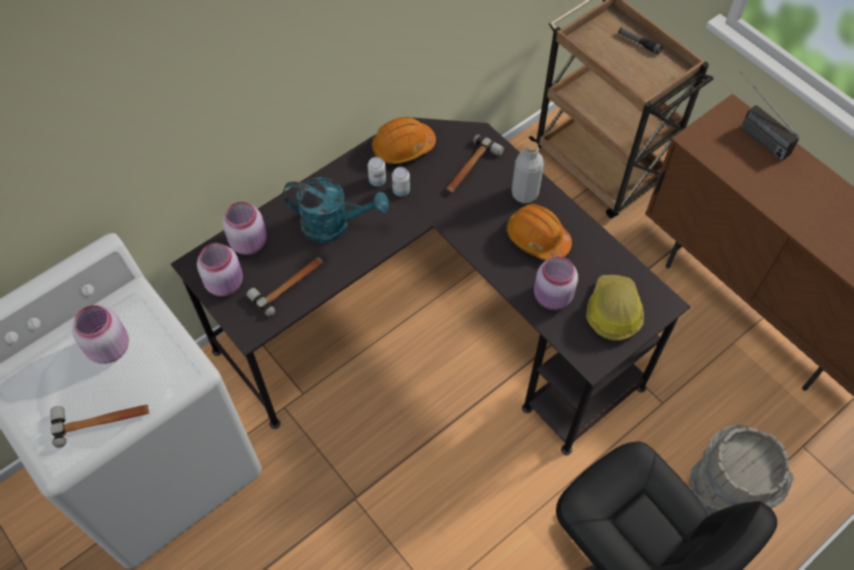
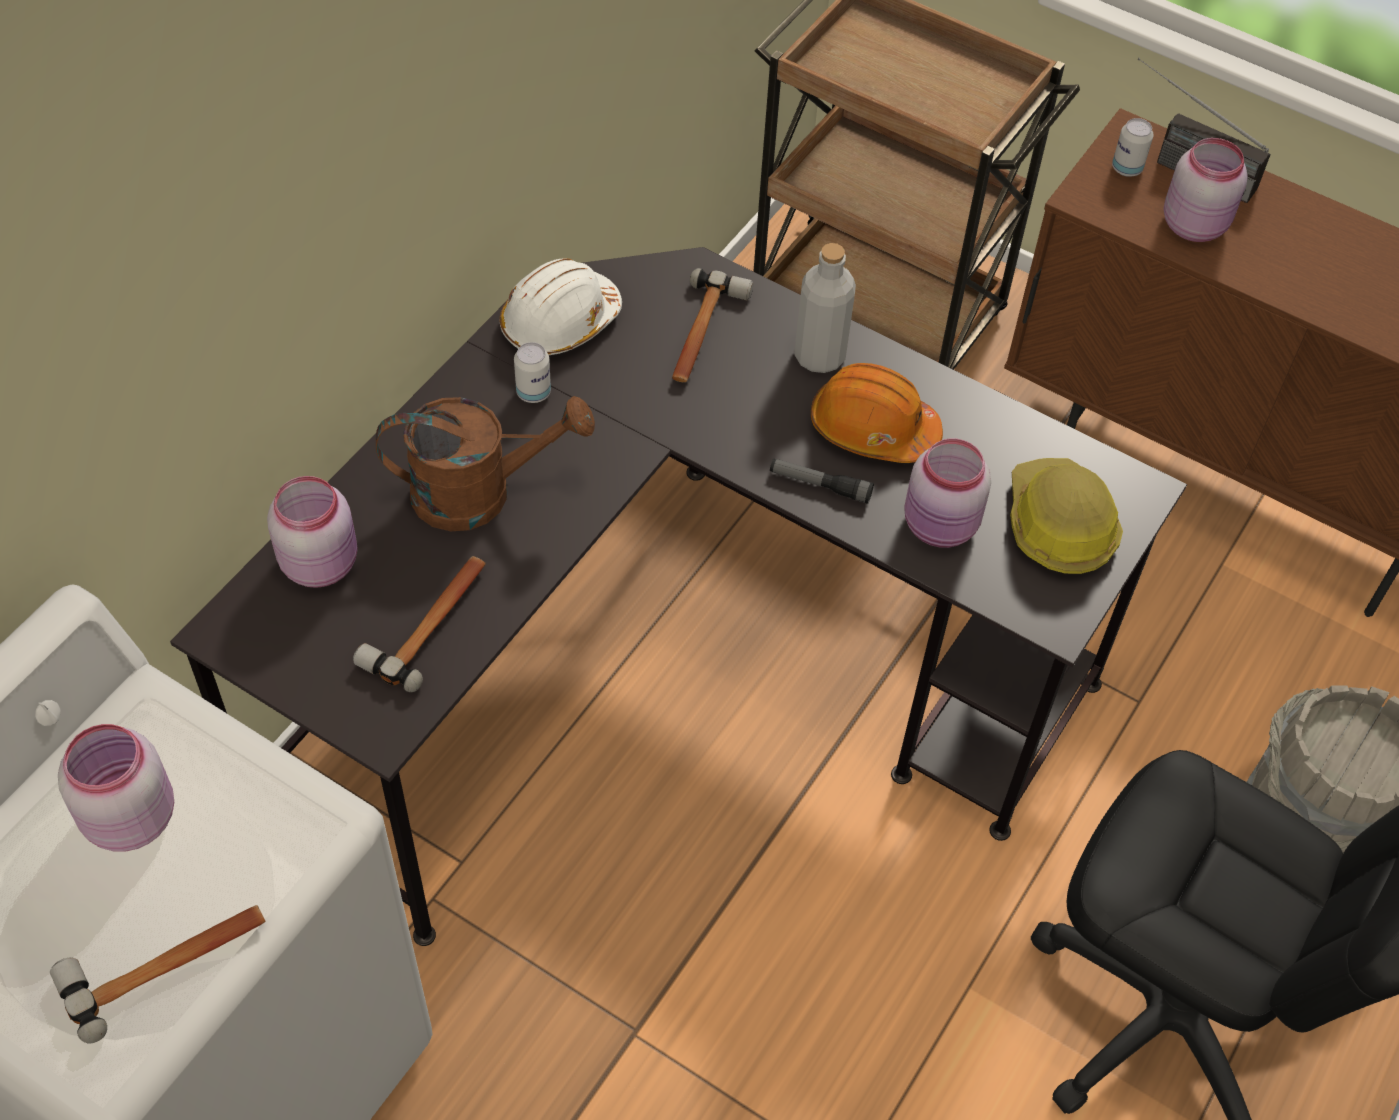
camera: 20 degrees left, 5 degrees down
(226, 283) = (300, 650): pink jar -> pink jar (1195, 224)
(334, 225) = (480, 492): turquoise watering can -> brown watering can
(401, 190) = (586, 401): can -> can (1126, 168)
(403, 147) = (560, 322): orange hard hat -> white hard hat
(638, 43) = (926, 55): flashlight -> flashlight (820, 485)

